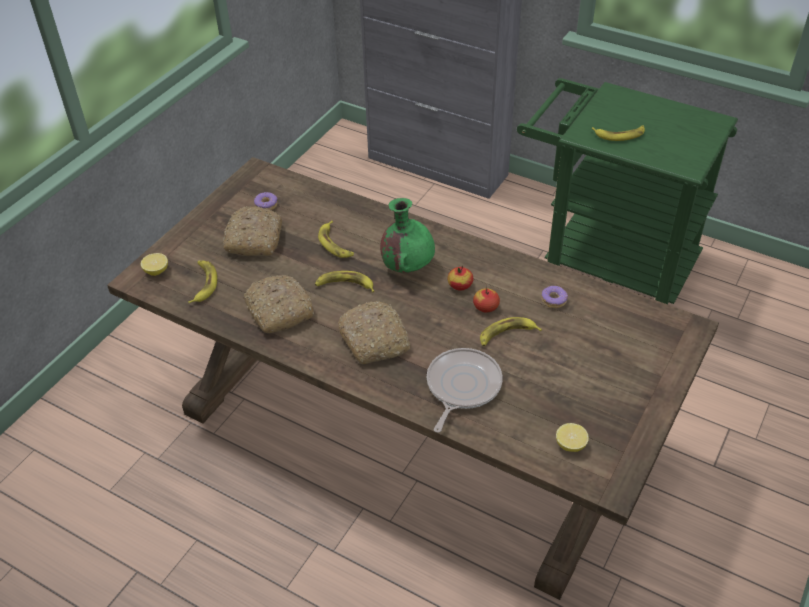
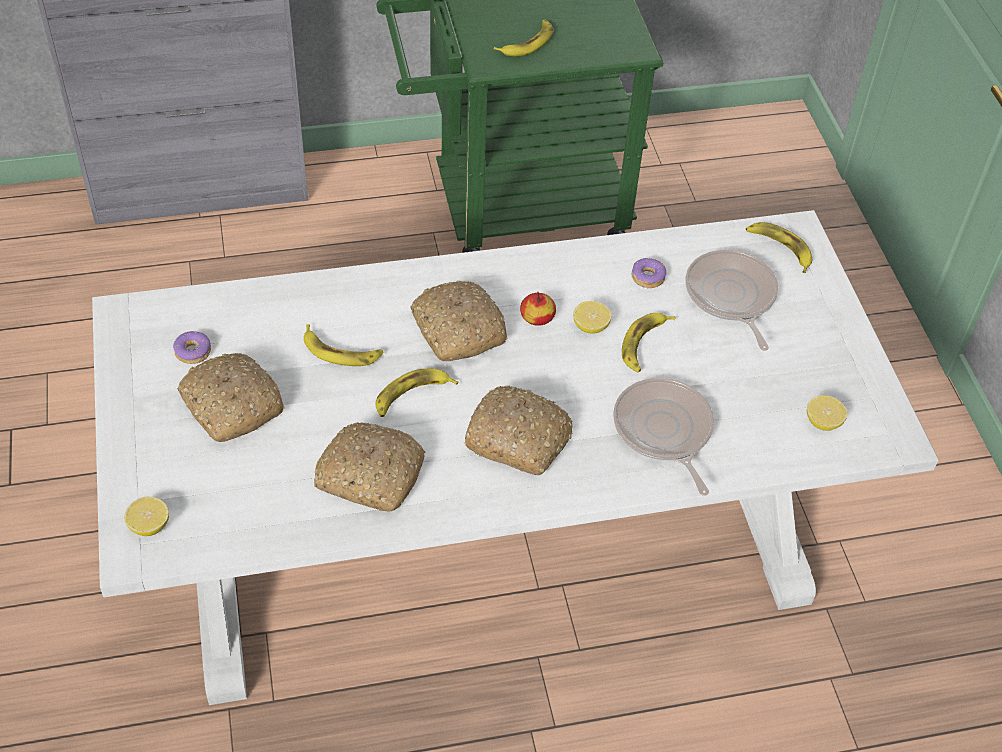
camera: 45 degrees left, 5 degrees up
(203, 283) = (234, 502): banana -> banana (779, 248)
(405, 427) = (491, 535): brown dining table -> white dining table
(407, 266) = (456, 329): green vase -> bread
(486, 307) = (590, 326): apple -> lemon
(595, 340) = (731, 297): none -> frying pan

